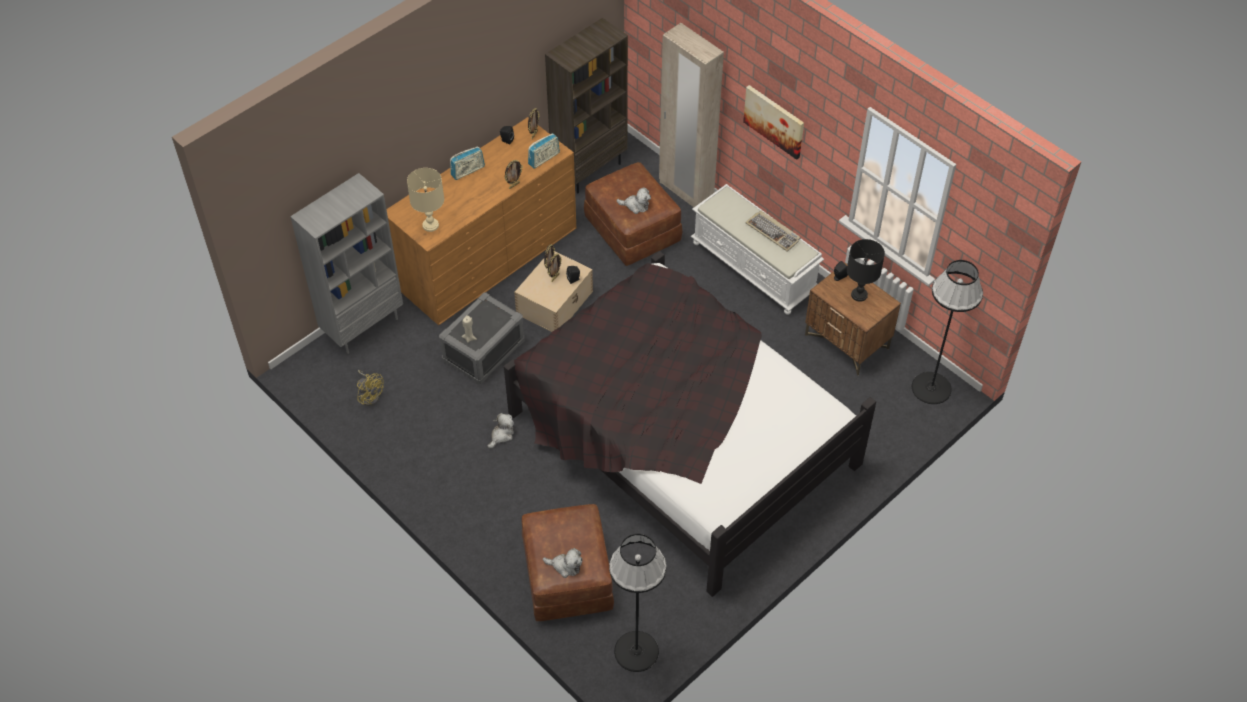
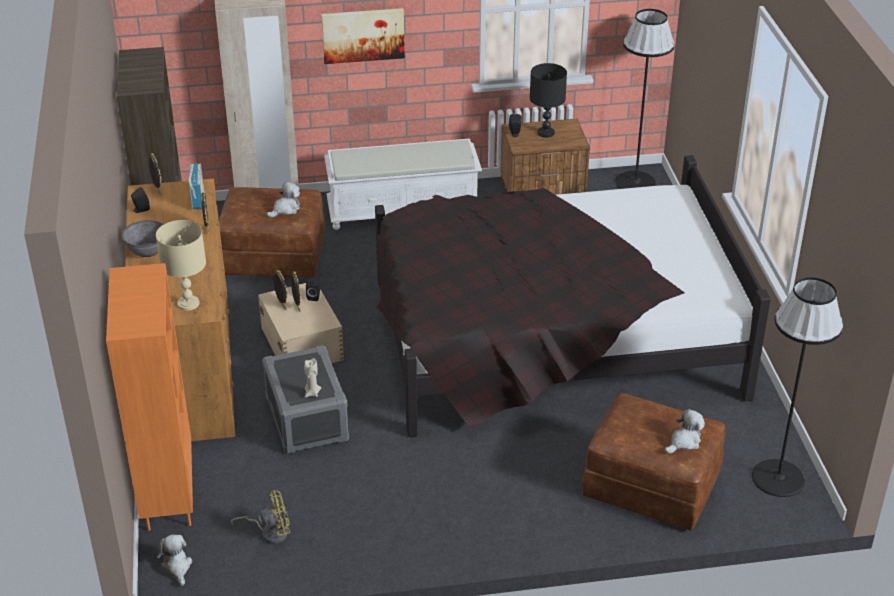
camera: 55 degrees left, 15 degrees down
(363, 326) = (167, 495): grey bookcase -> orange bookcase
(468, 171) = (147, 250): radio -> grey bowl
(501, 435) = (430, 454): plush toy -> plush toy (177, 567)
(773, 232) = (416, 150): keyboard -> none

